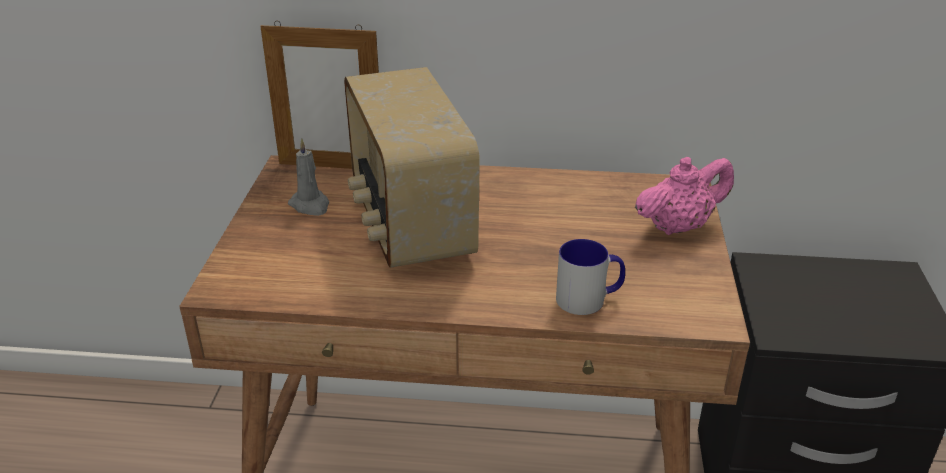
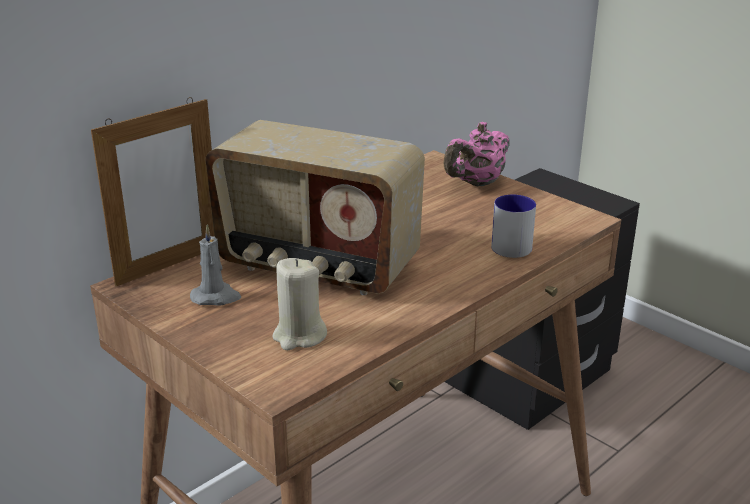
camera: 50 degrees left, 5 degrees down
(296, 265) = (299, 336): none -> beige candle
(679, 226) = (476, 183): pink teapot -> pink teapot turned 150 degrees counterclockwise

